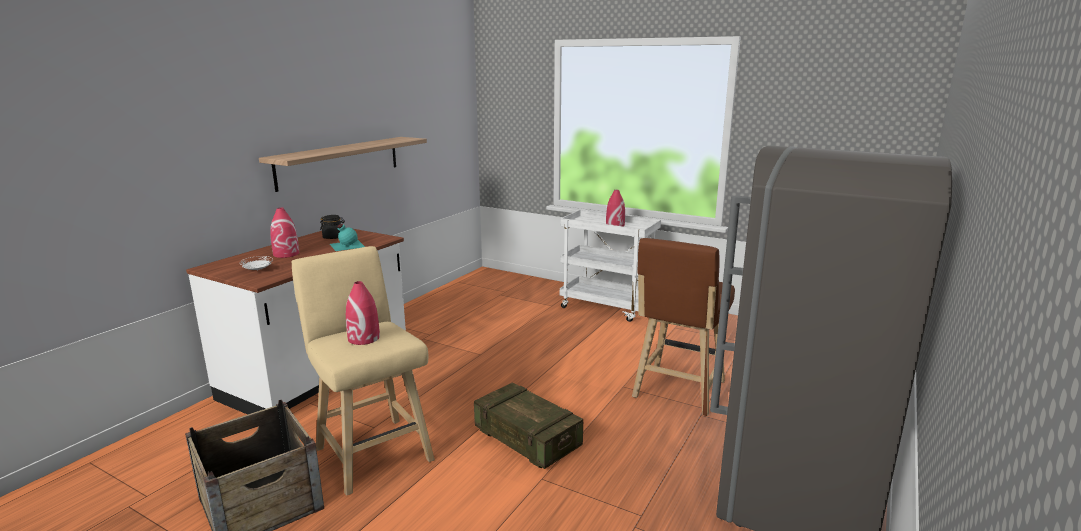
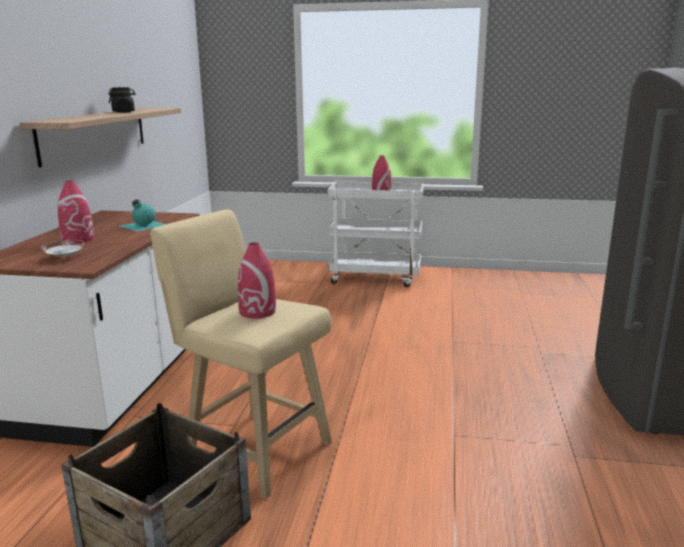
camera: 20 degrees left, 0 degrees up
(333, 237) = (114, 220): black jar -> black jar (123, 112)
(527, 439) = (407, 403): crate -> none
(677, 392) = (503, 338): brown stool -> none

